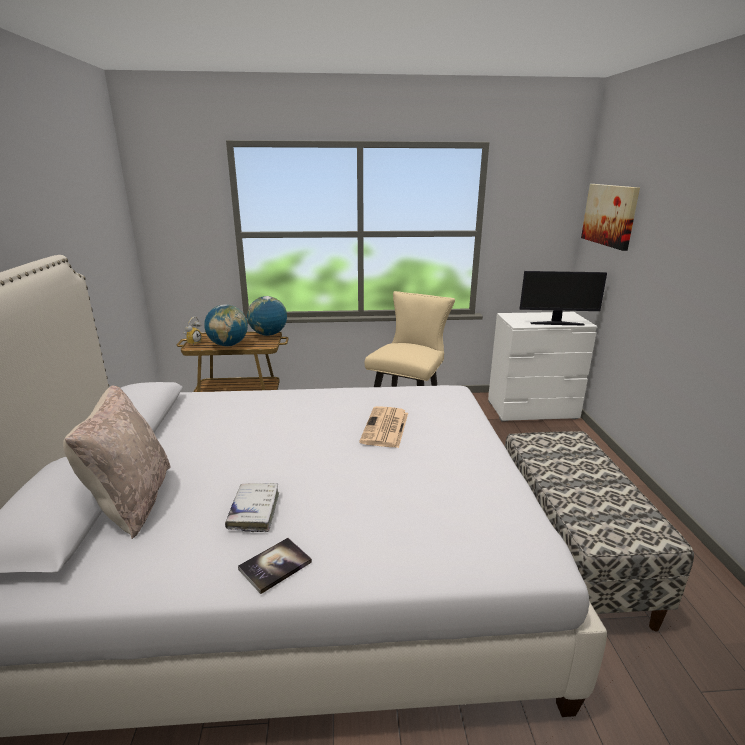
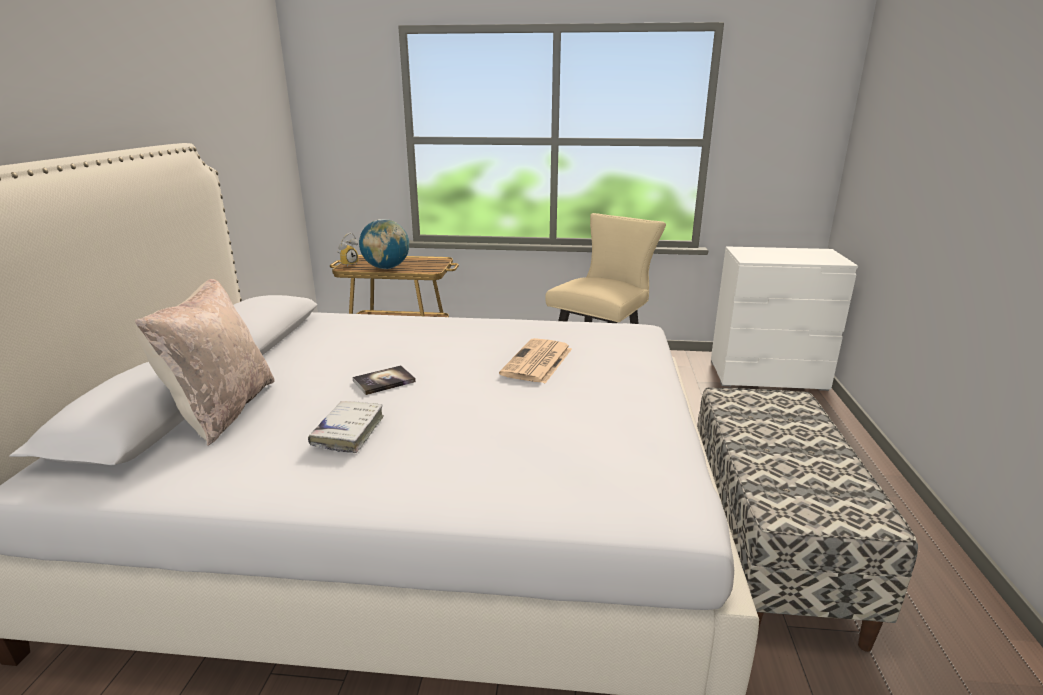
camera: 10 degrees right, 0 degrees up
(268, 334) = (436, 260): globe -> none
(275, 566) = (350, 487): book -> book (384, 381)
(556, 323) = (801, 260): monitor -> none
(610, 215) = (883, 115): picture -> none

